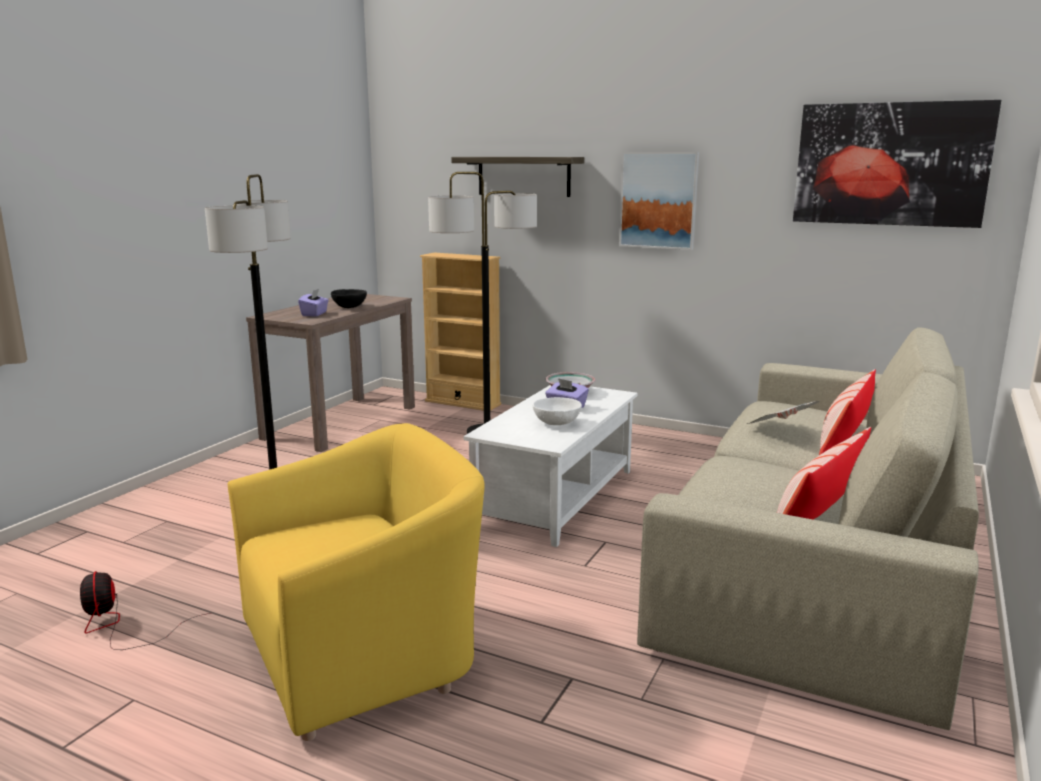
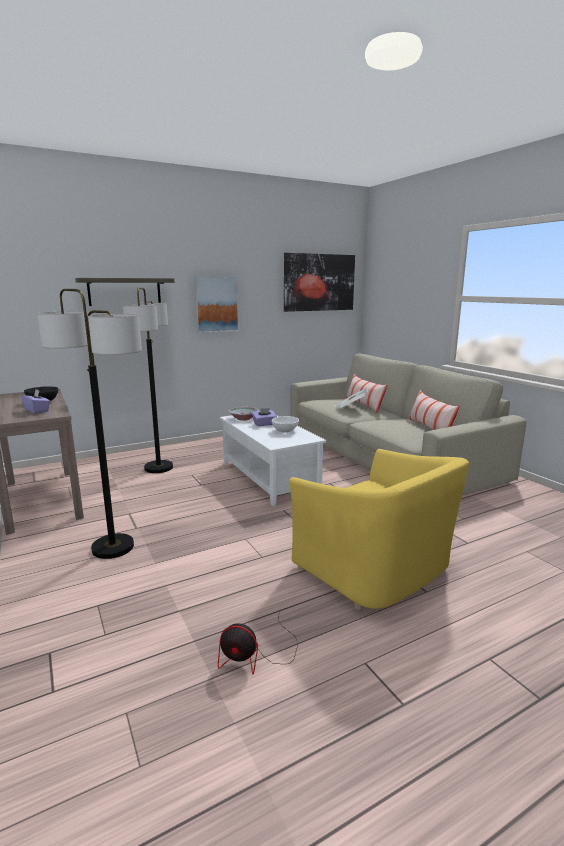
camera: 55 degrees left, 0 degrees up
(363, 651) = (375, 569): yellow armchair -> yellow armchair turned 135 degrees clockwise
(463, 402) = (96, 459): beige bookcase -> none

